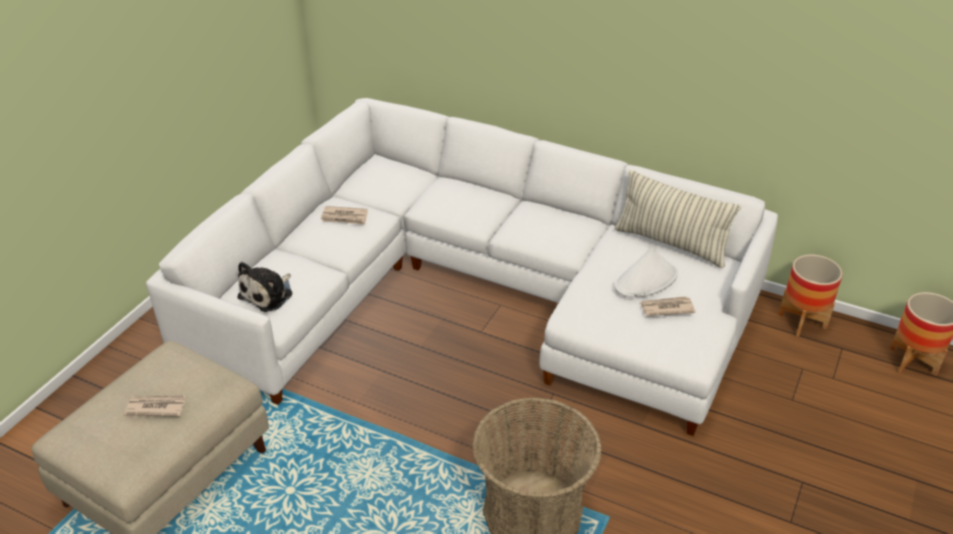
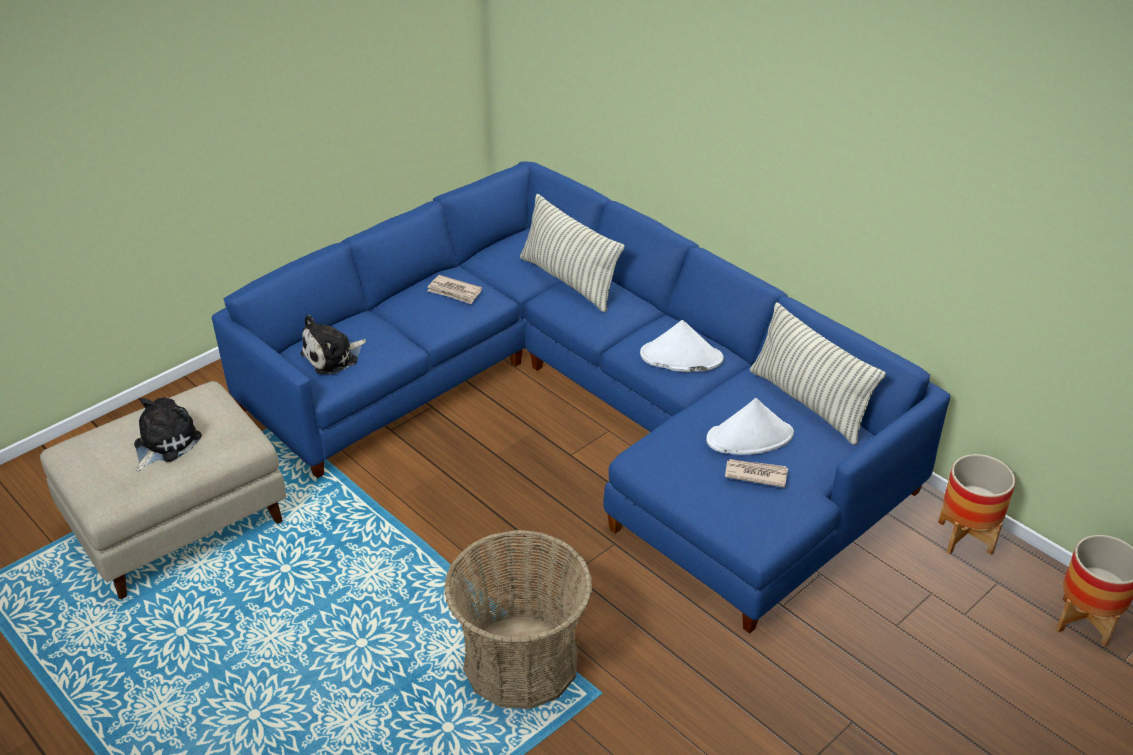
camera: 20 degrees right, 0 degrees up
(156, 407) = (164, 443): newspaper -> plush toy
(433, 189) = (569, 281): none -> pillow
(473, 292) = (585, 409): white sofa -> blue sofa
(557, 231) = (681, 357): none -> white hat

